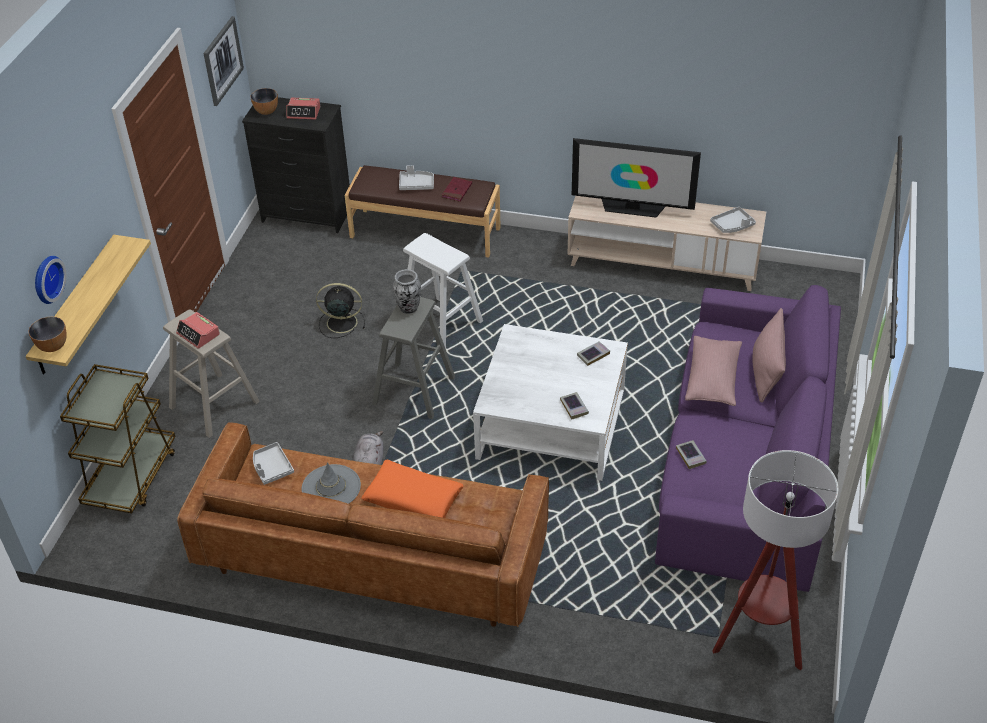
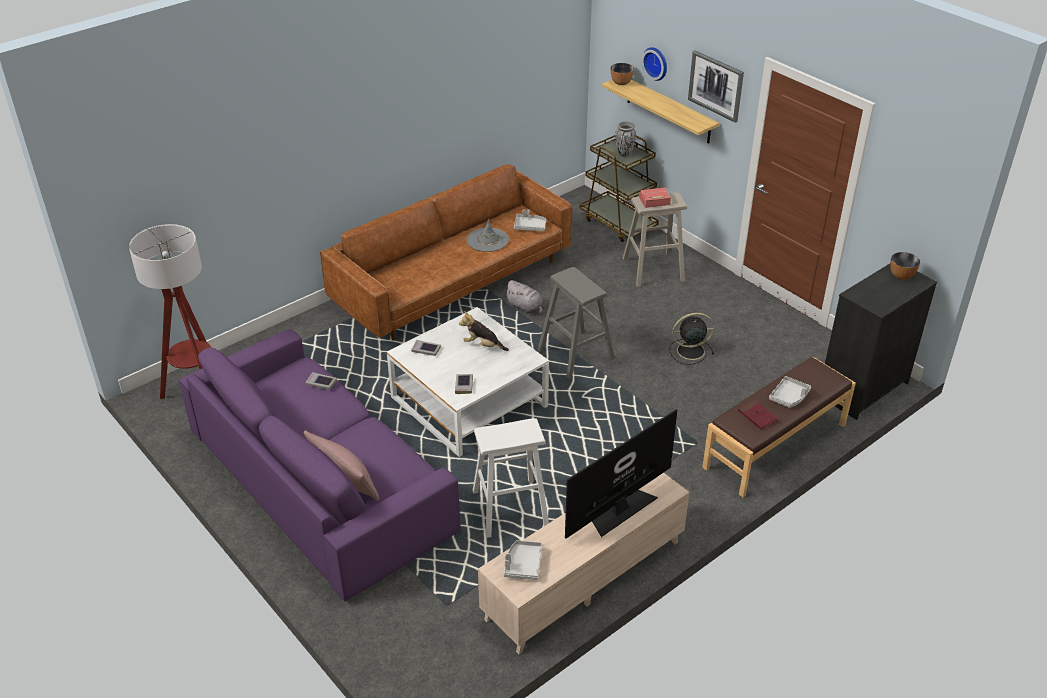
camera: 125 degrees right, 5 degrees down
(222, 60) = (917, 200): picture -> picture (716, 85)
(304, 112) = (882, 293): alarm clock -> none
(340, 323) = (689, 351): black fan -> black fan turned 135 degrees counterclockwise
(408, 309) = (585, 287): vase -> vase (624, 154)
(413, 499) = (441, 264): orange pillow -> none
(441, 325) = (635, 399): white stool -> white stool (510, 508)
(527, 374) = (483, 345): none -> plush toy
(712, 380) = (370, 439): pink pillow -> none

